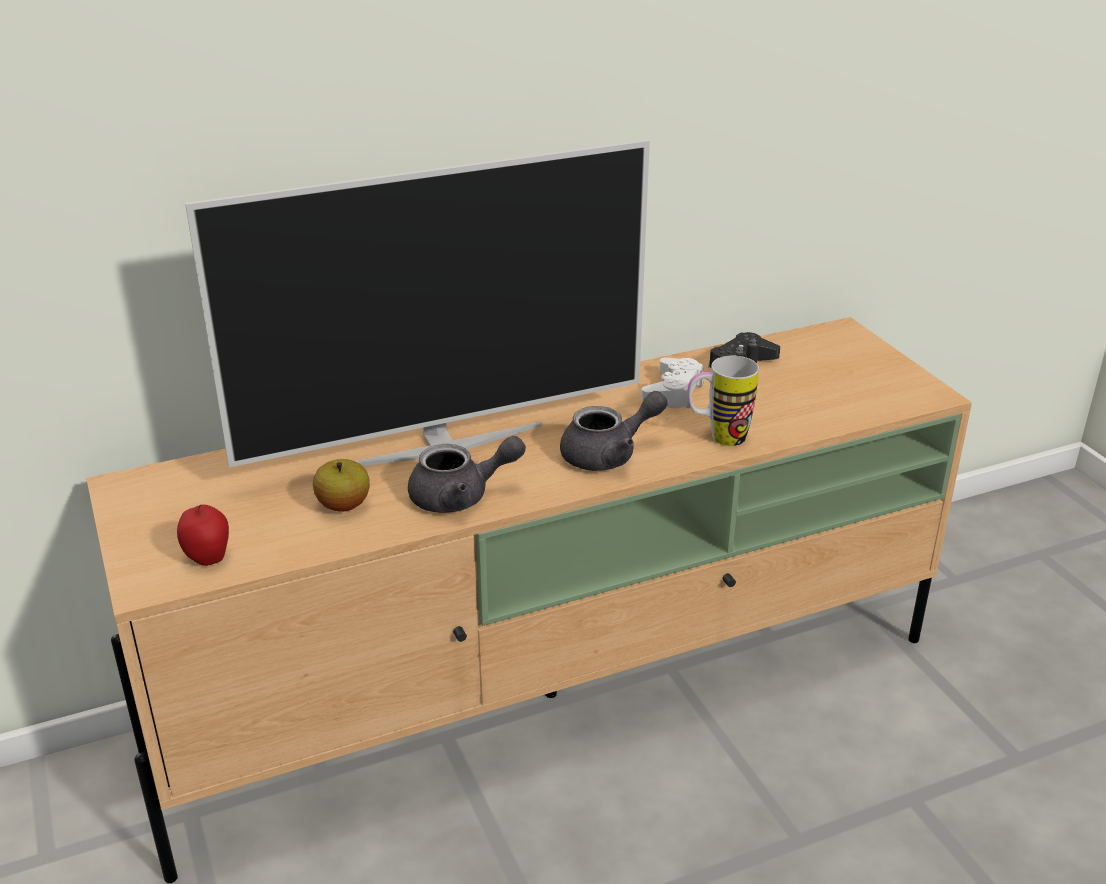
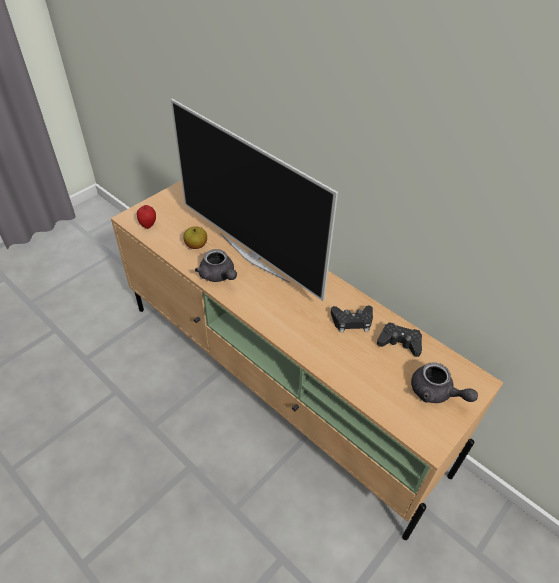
camera: 65 degrees right, 15 degrees up
(609, 454) = (278, 313): grey teapot -> grey teapot (436, 393)
(673, 391) = (352, 321): white game controller -> black game controller
(717, 438) = (316, 350): mug -> none

